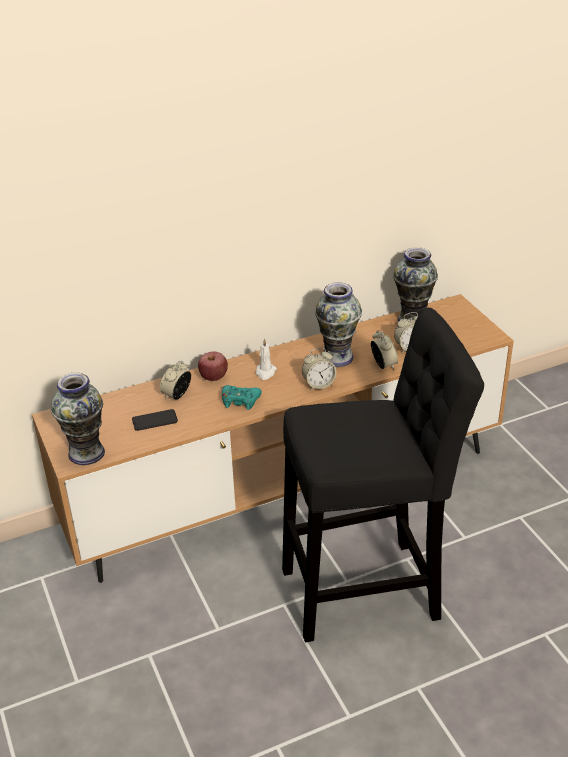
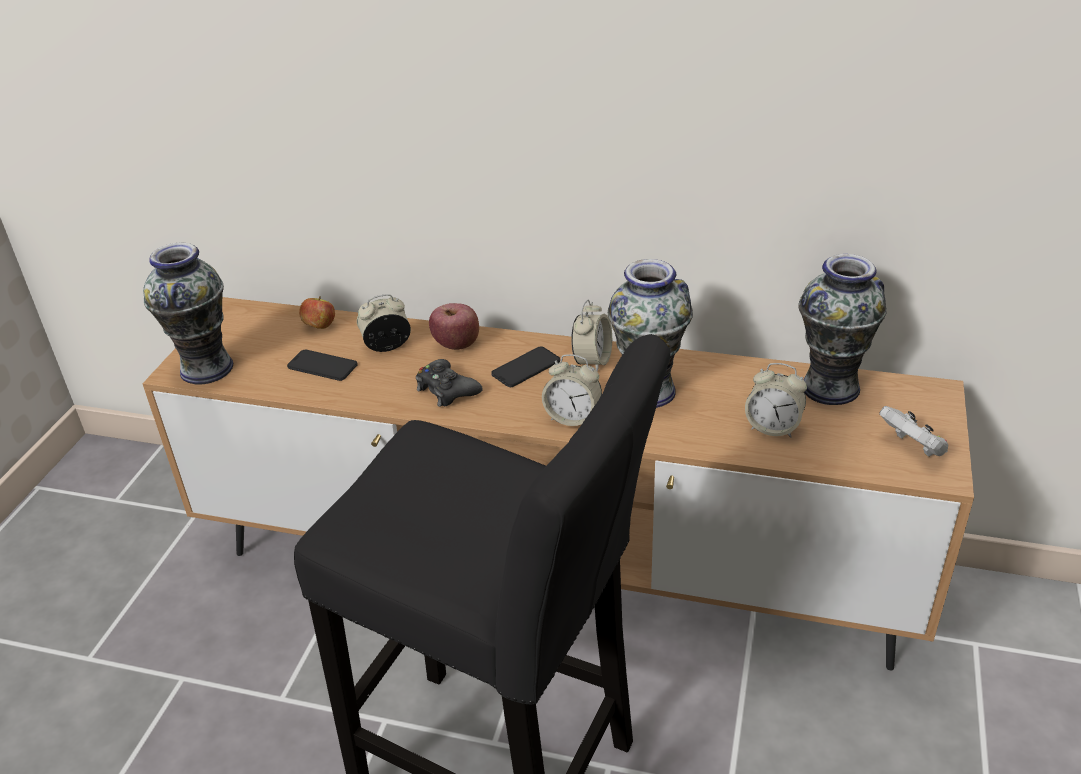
camera: 40 degrees right, 0 degrees up
(121, 402) = (319, 326): none -> apple
(240, 401) = (446, 390): turquoise game controller -> black game controller
(265, 372) = (526, 367): white candle -> phone
(383, 365) = (700, 434): alarm clock -> alarm clock (592, 361)
(472, 331) = (913, 447): none -> white game controller

